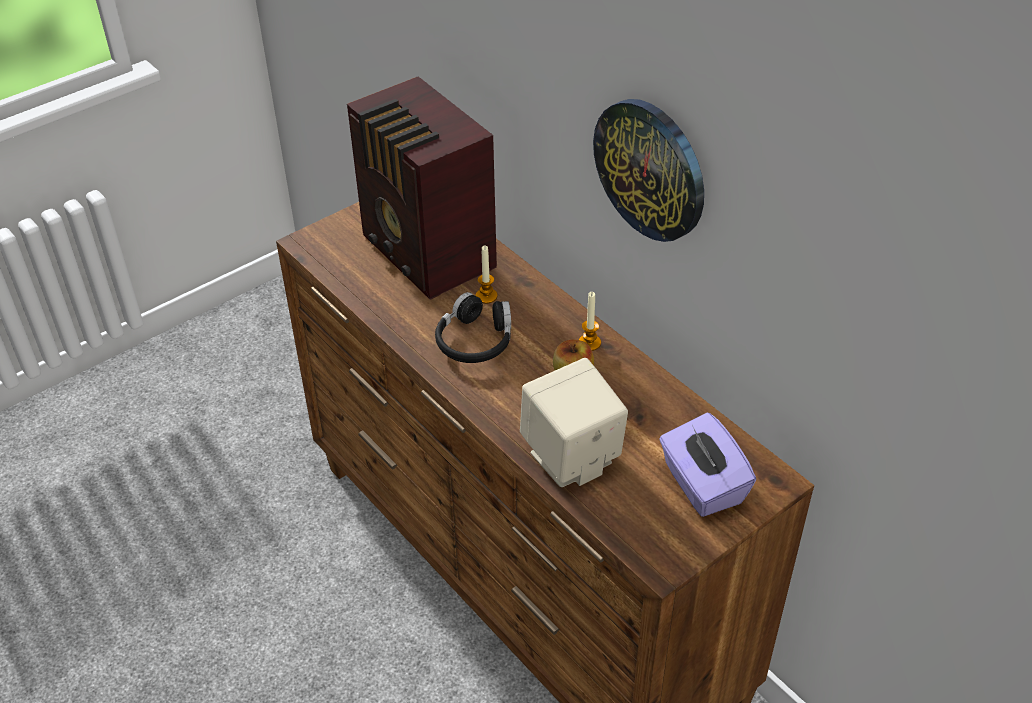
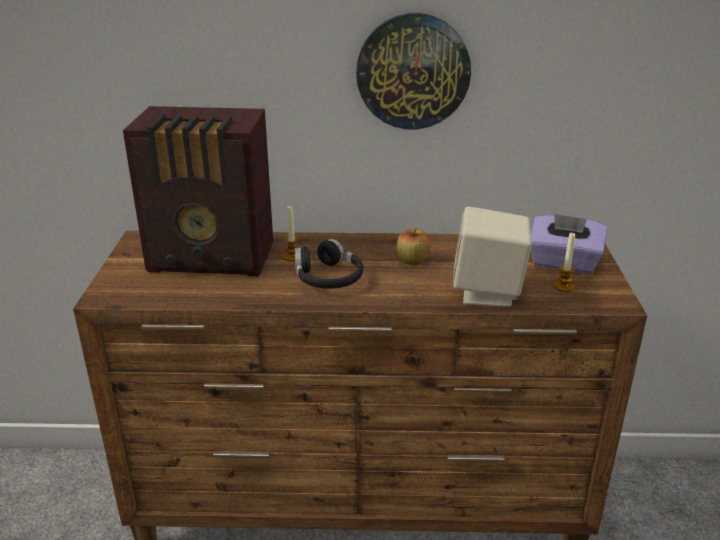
camera: 50 degrees left, 15 degrees down
(589, 343) = (392, 244): candle -> candle (564, 286)

